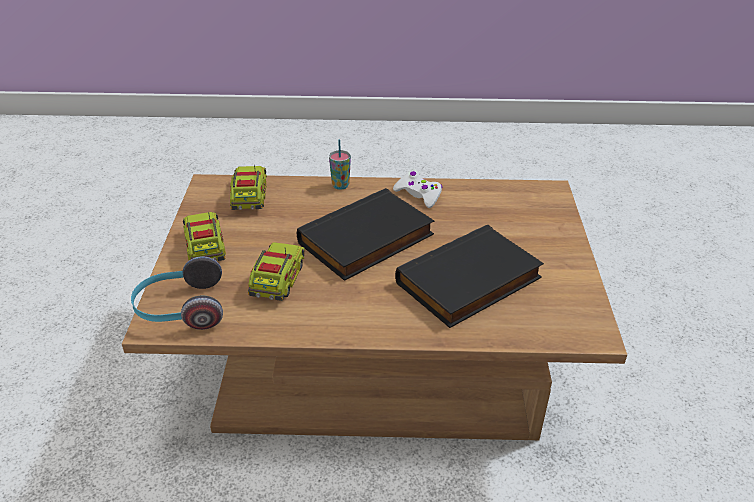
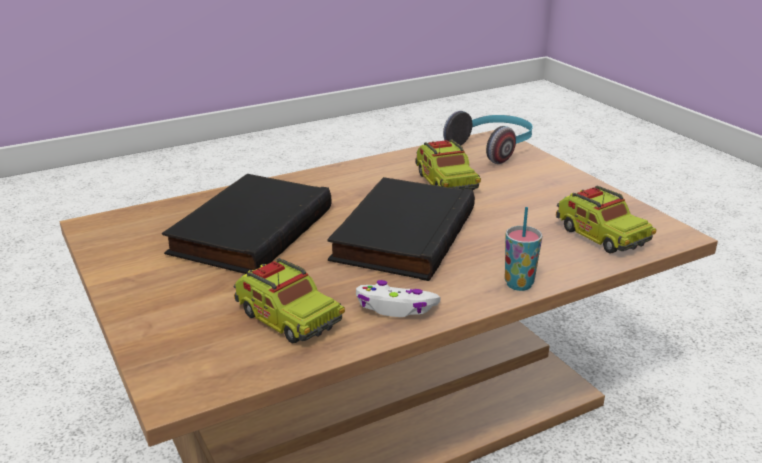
camera: 150 degrees right, 10 degrees down
(205, 248) = (552, 184): toy truck -> toy truck (287, 318)

